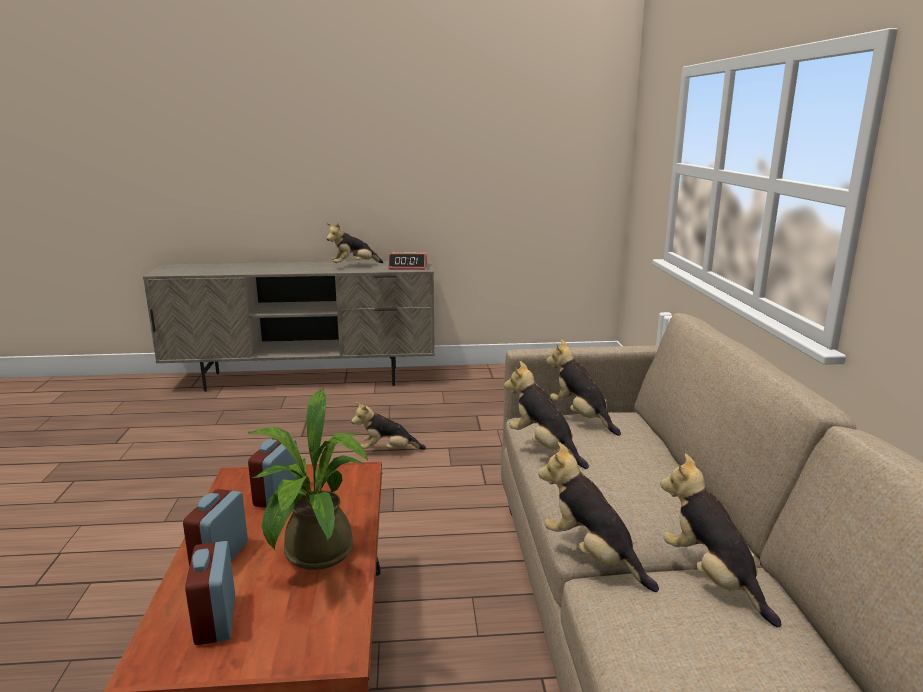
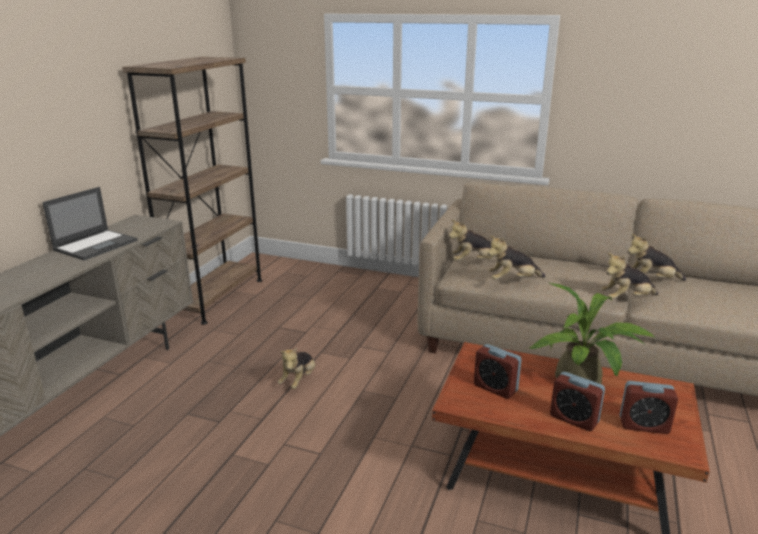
camera: 65 degrees left, 5 degrees up
(354, 266) = (96, 245): plush toy -> laptop
(408, 267) = (148, 226): alarm clock -> none
(501, 374) = (216, 297): none -> brown bookcase

